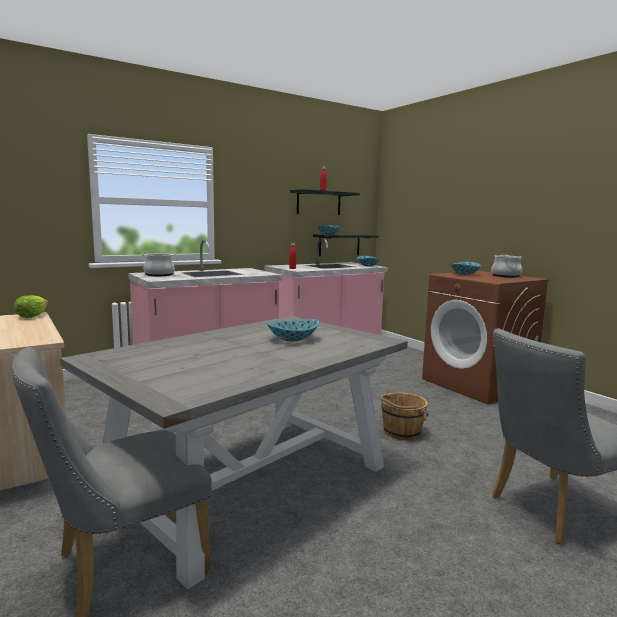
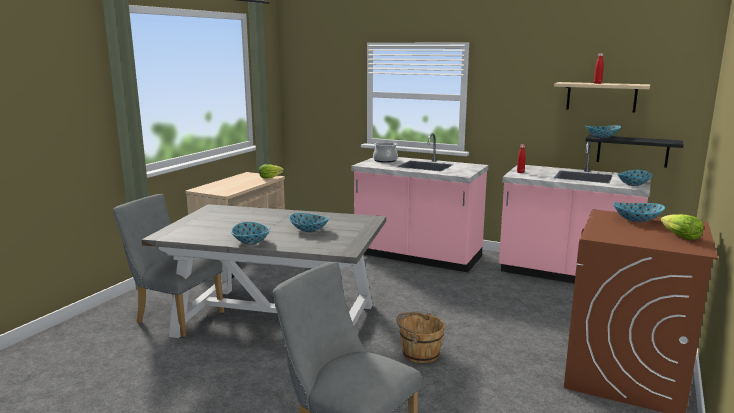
camera: 60 degrees right, 5 degrees up
(297, 363) = (250, 242): none -> bowl
(318, 203) = (601, 97): black shelf -> beige shelf
(506, 276) = (679, 236): cooking pot -> lettuce

